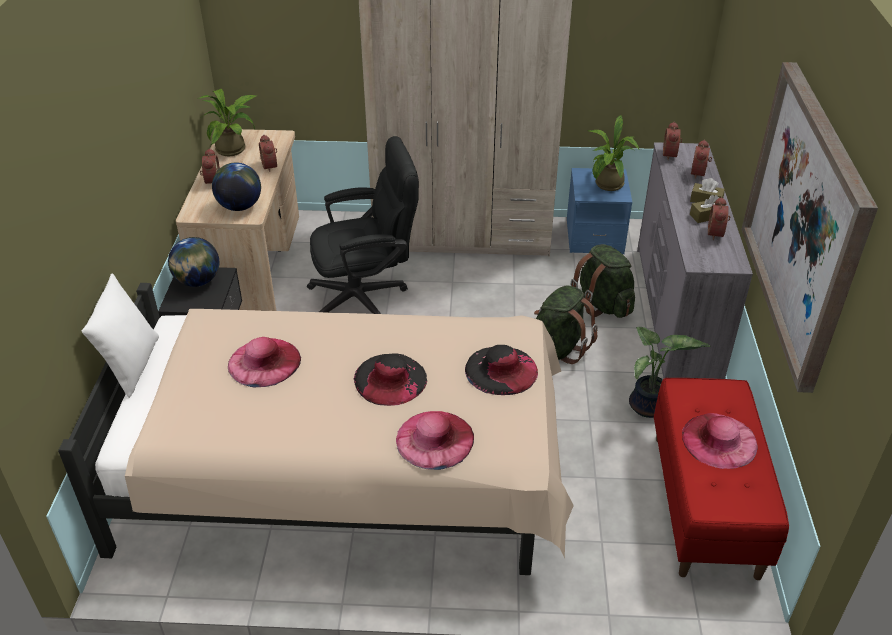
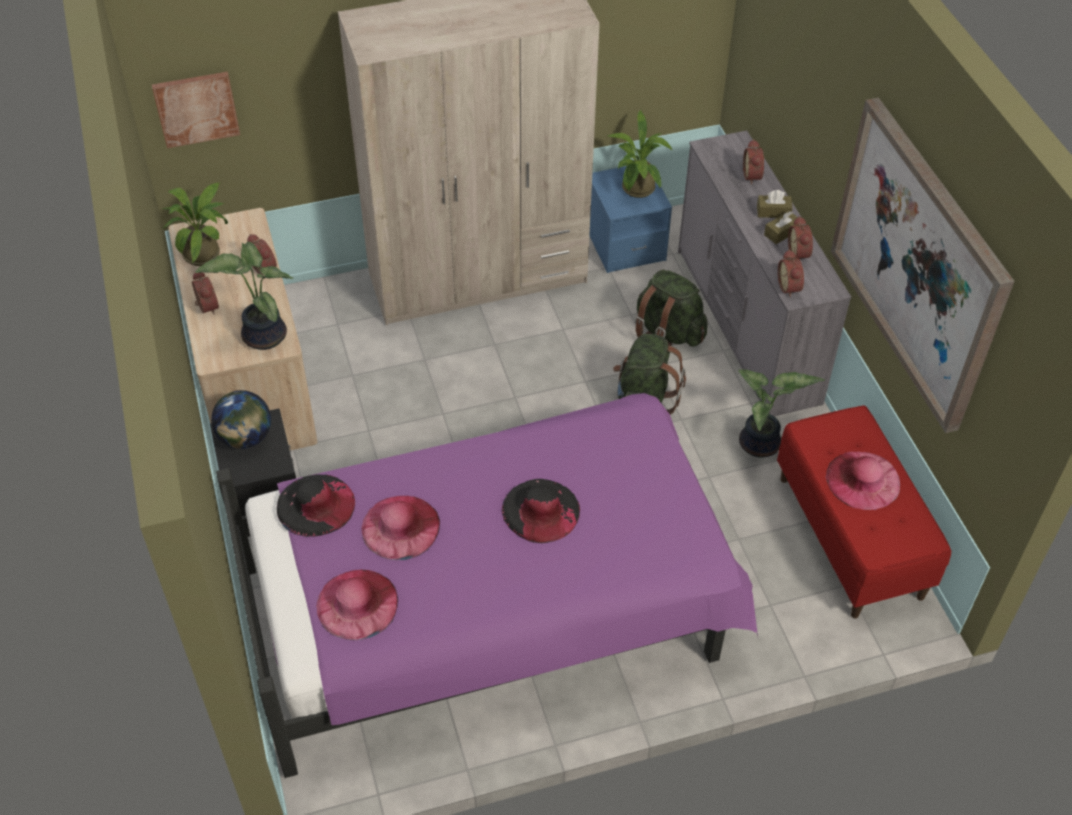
camera: 20 degrees left, 10 degrees up
(131, 366) = (257, 571): white pillow -> none
(239, 206) = (262, 335): globe -> potted plant
(251, 33) = (196, 108): none -> picture
(348, 473) = (492, 607): beige bed -> purple bed
(366, 296) = (407, 388): black office chair -> none
(435, 439) = (617, 565): pink hat -> pink hat (357, 604)
(501, 370) = (645, 468): black hat -> black hat (315, 505)
(671, 155) = (714, 156): alarm clock -> alarm clock (790, 287)

